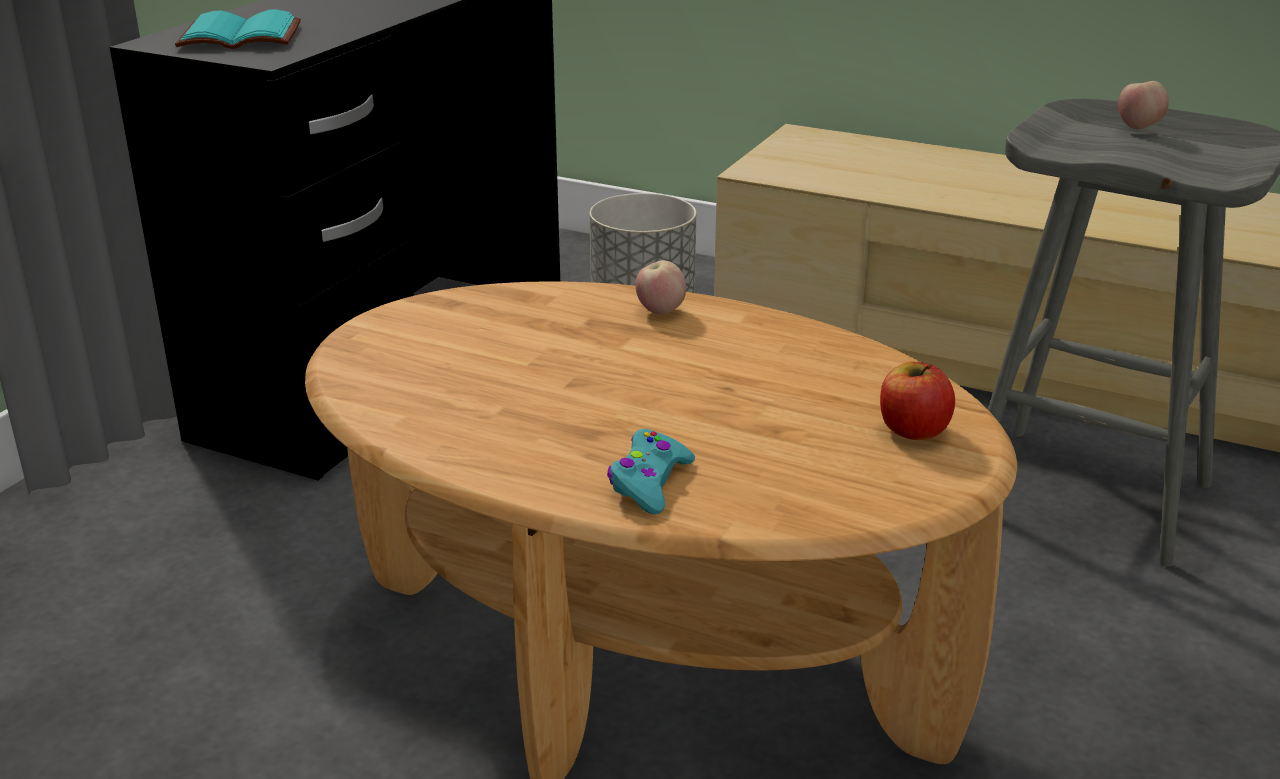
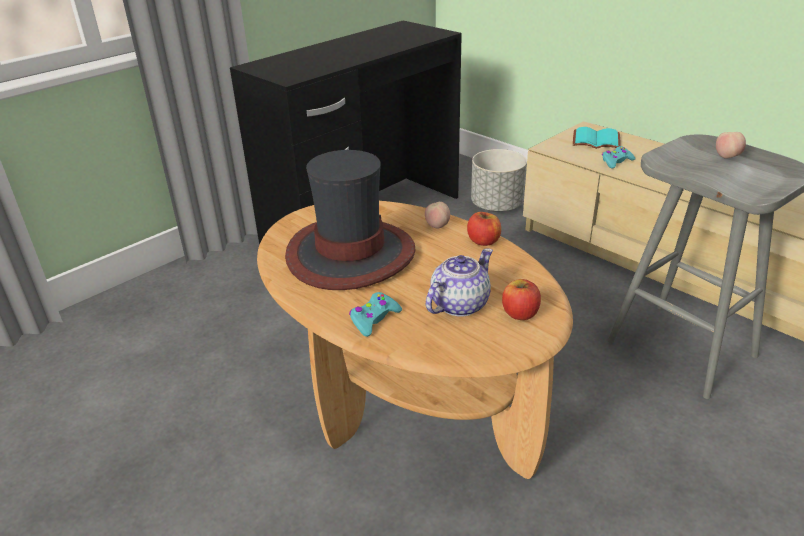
camera: 20 degrees right, 5 degrees up
(243, 36) = (288, 65): turquoise book -> turquoise book (597, 140)
(522, 381) = (350, 254): none -> hat
(765, 324) = (483, 241): none -> apple
(793, 433) = (458, 305): none -> teapot
(885, 182) = (616, 161): none -> turquoise game controller

